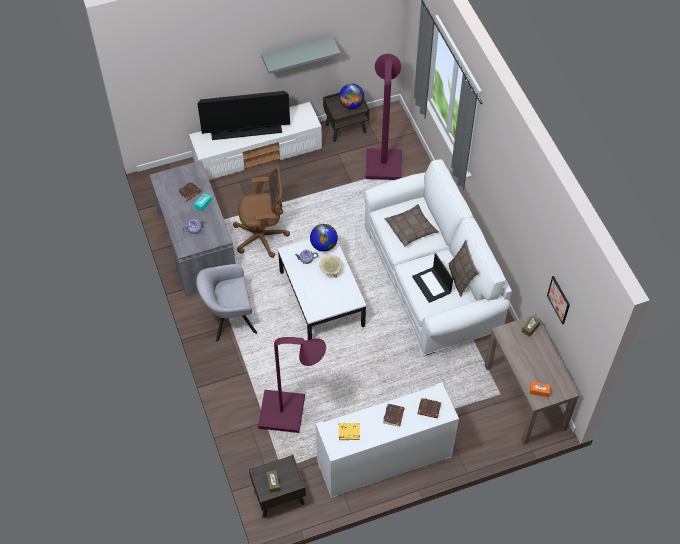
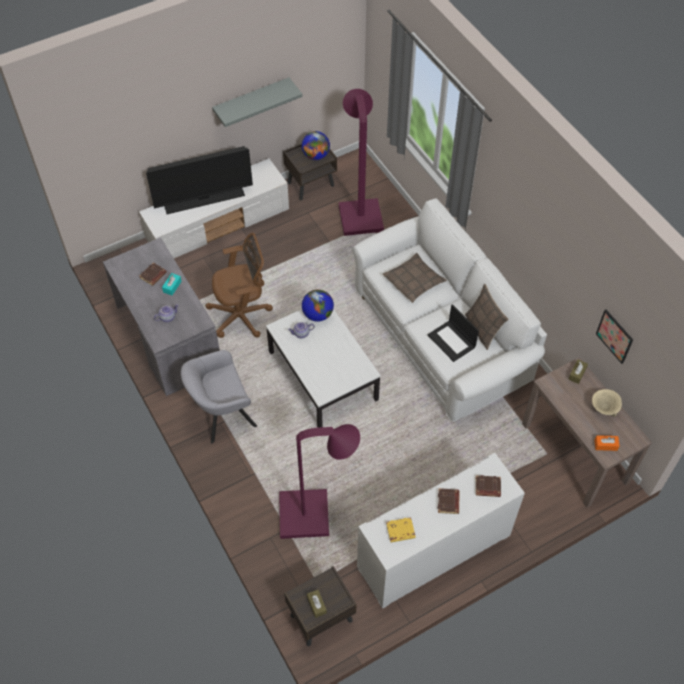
camera: 10 degrees left, 0 degrees up
(330, 271) = (331, 342): beige bowl -> beige bowl (603, 409)

